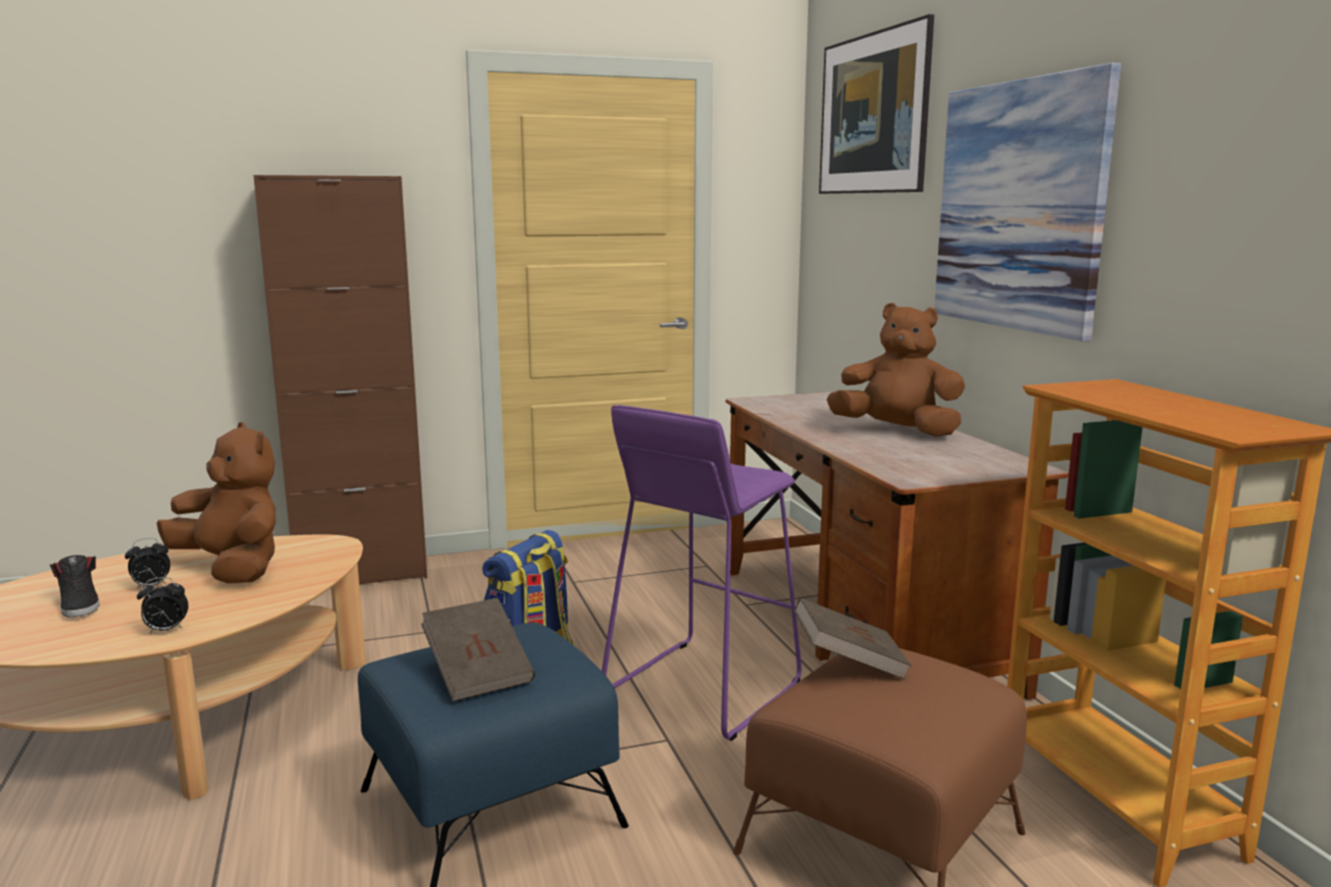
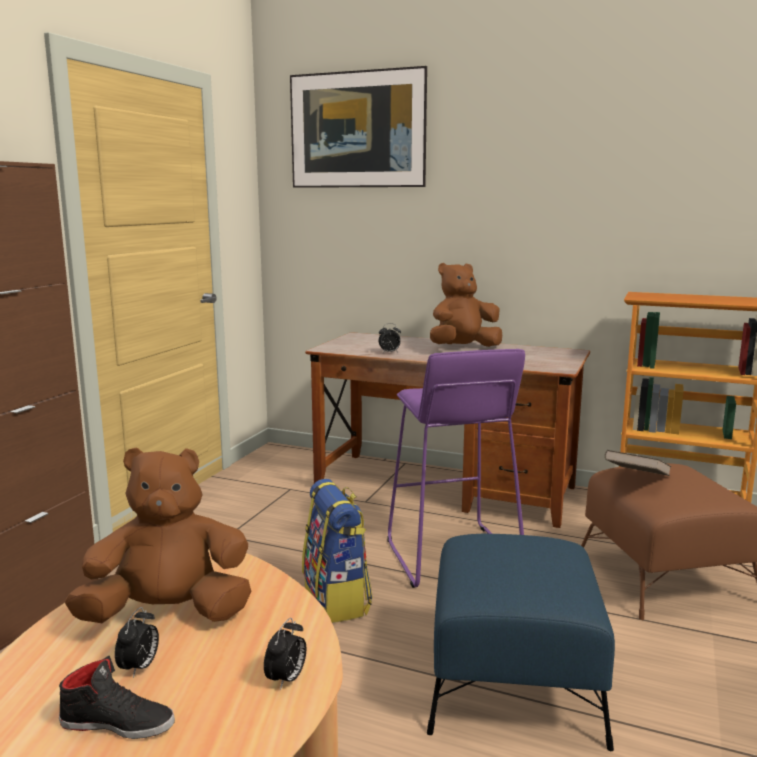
camera: 50 degrees left, 0 degrees up
(478, 672) = (537, 572): brown book -> none
(794, 417) = (389, 352): none -> alarm clock
(1019, 206) = (527, 196): picture -> none

